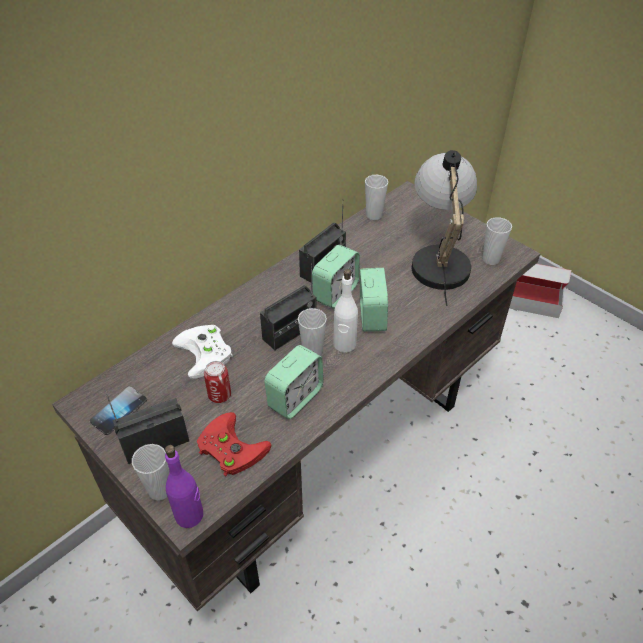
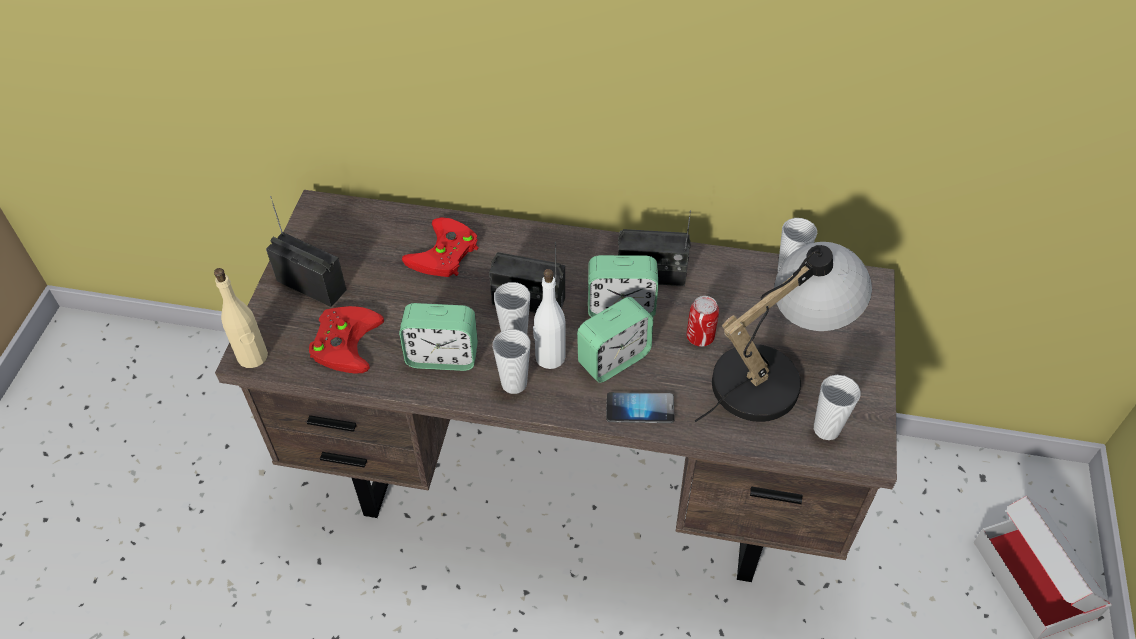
camera: 55 degrees right, 5 degrees up
(119, 411) = (328, 237): phone -> phone (640, 409)
(160, 490) = (264, 320): cup -> cup (514, 383)
(189, 515) = (253, 357): purple bottle -> beige bottle
(206, 353) = (444, 254): white game controller -> red game controller
(219, 395) = (400, 296): can -> can (700, 337)

